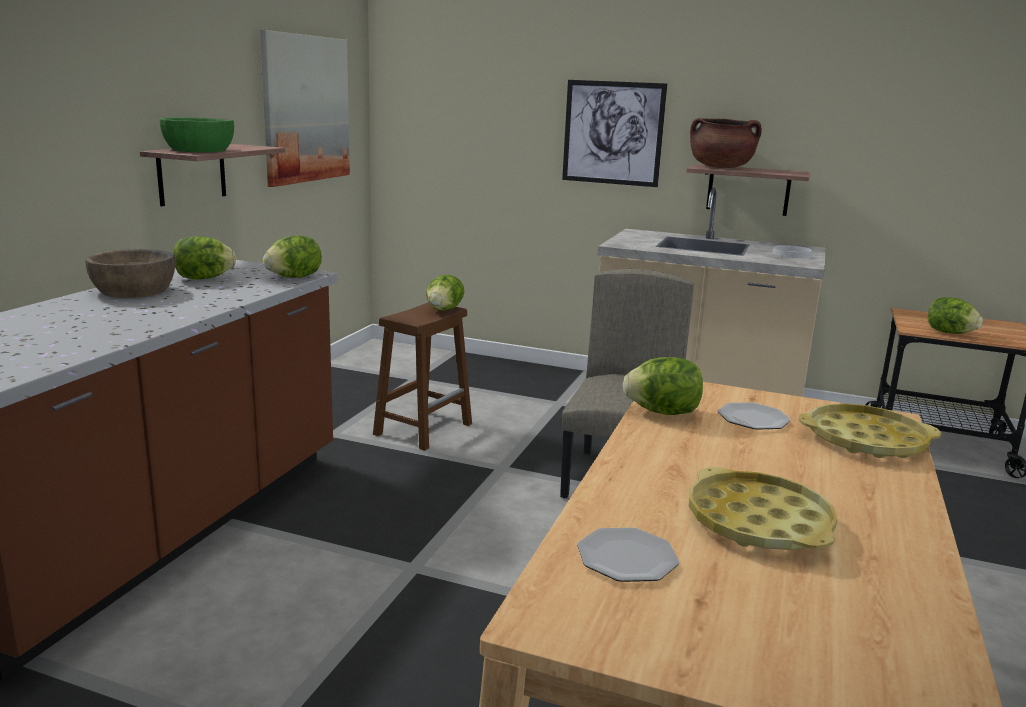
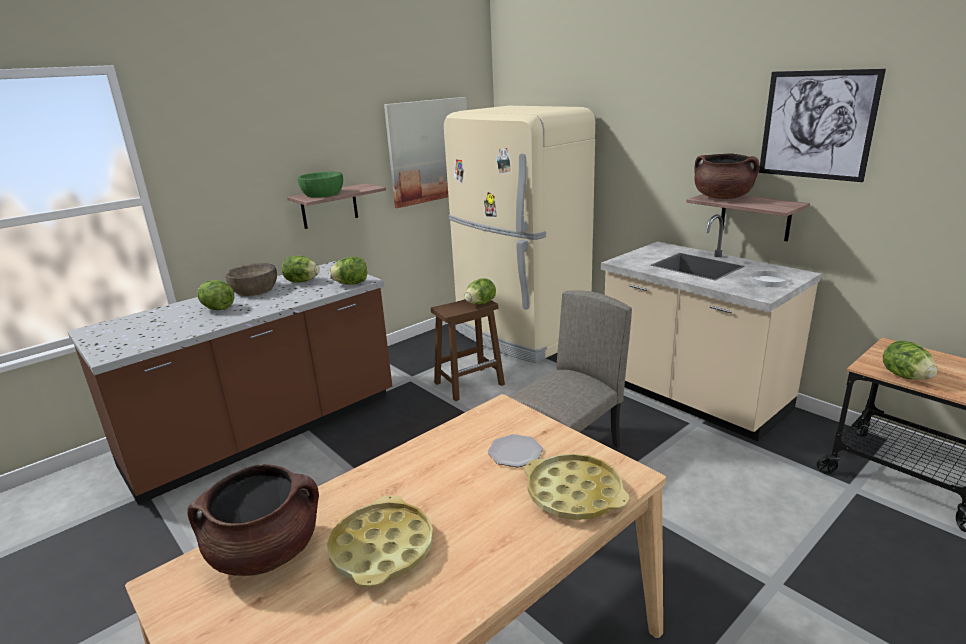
camera: 30 degrees right, 5 degrees up
(434, 369) = (519, 334): none -> beige fridge
(613, 133) = (649, 163): picture -> picture (817, 125)
(626, 557) = (266, 552): plate -> brown cooking pot
(663, 412) = (458, 433): lettuce -> lettuce (218, 308)

